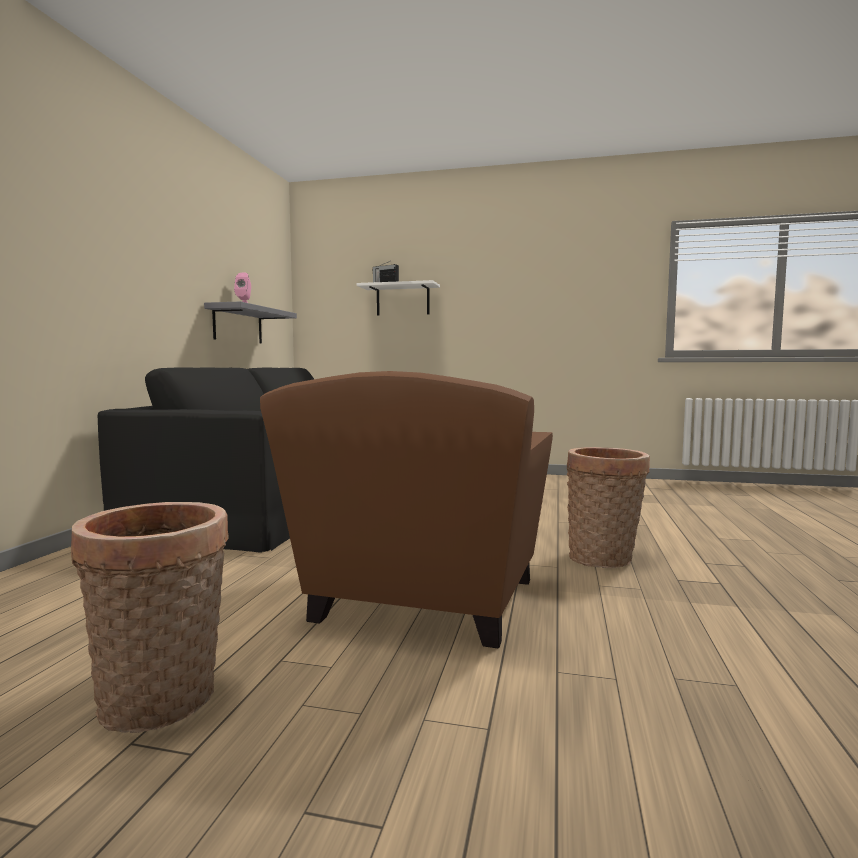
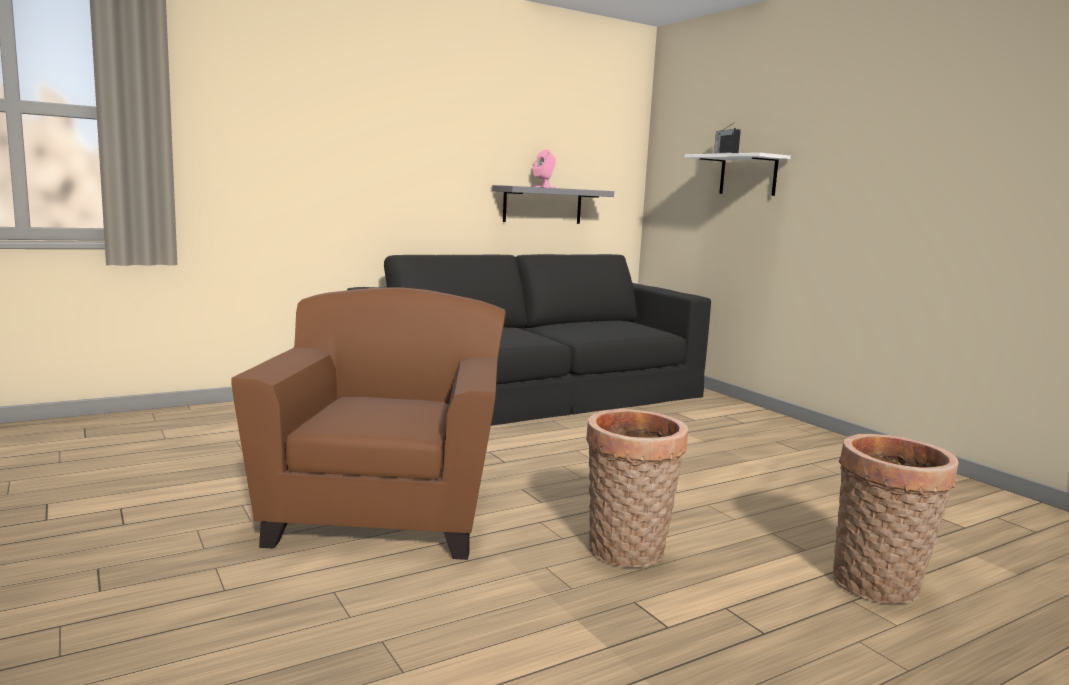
camera: 45 degrees right, 5 degrees up
(163, 702) = (163, 498): basket -> basket (879, 587)
(419, 604) = (385, 512): brown armchair -> brown armchair turned 120 degrees clockwise

